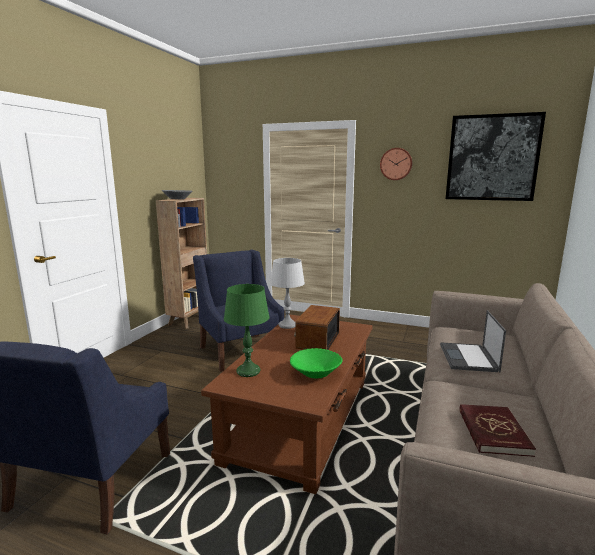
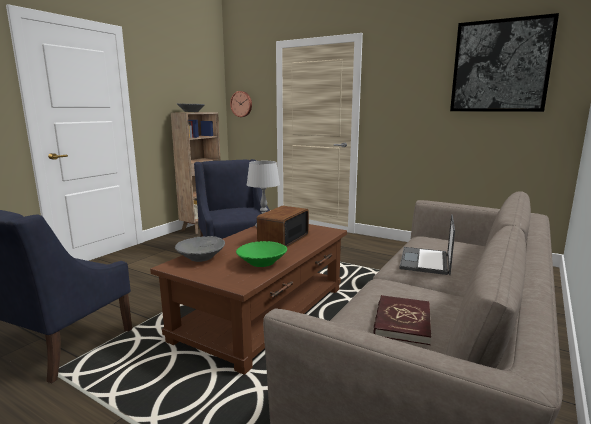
camera: 10 degrees right, 0 degrees up
(248, 371) = (201, 258): green table lamp -> grey bowl
(396, 164) = (401, 76): wall clock -> wall clock (242, 104)

